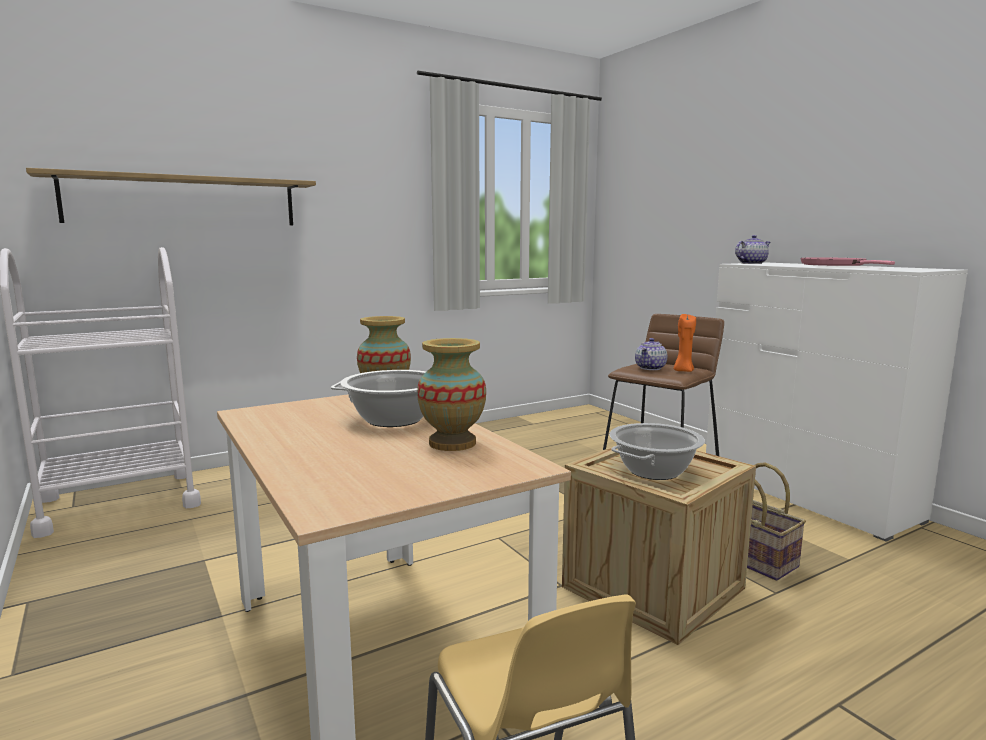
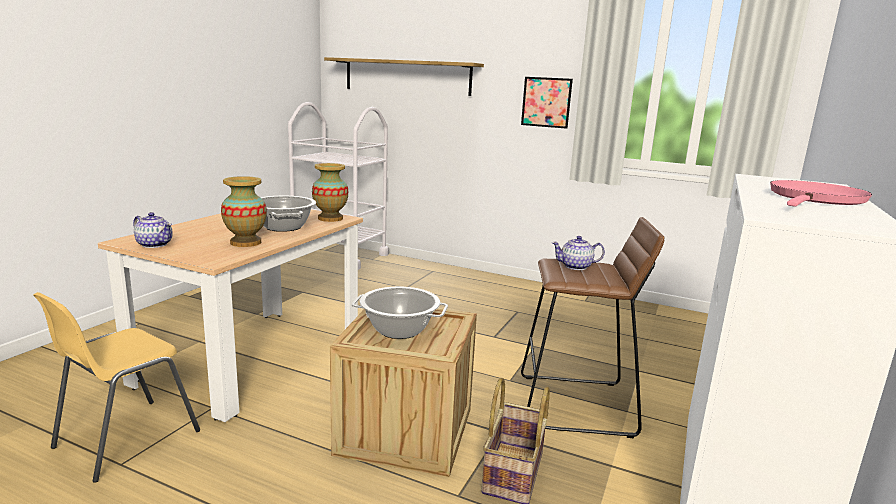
camera: 55 degrees right, 5 degrees up
(389, 228) = (546, 102): none -> picture
(683, 371) = (589, 278): orange candle -> none
(751, 263) = (768, 179): teapot -> teapot (154, 244)

